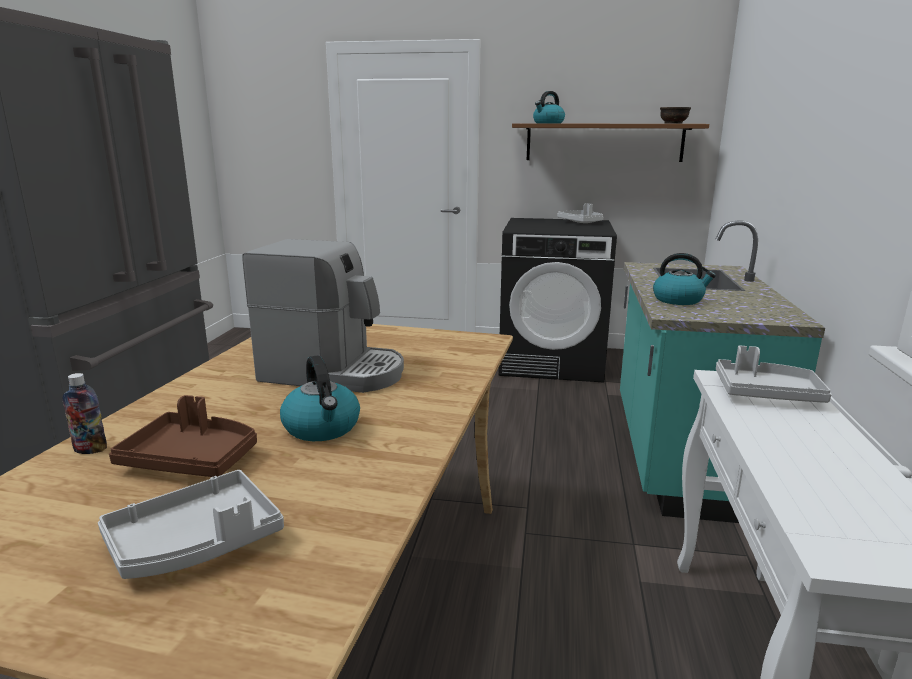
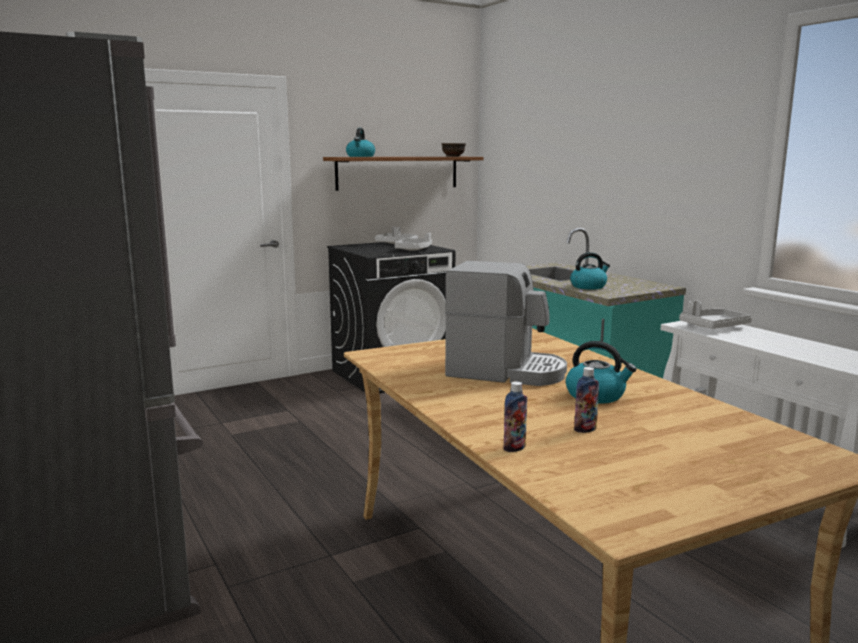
camera: 40 degrees left, 5 degrees down
(192, 459) = (585, 429): brown tray -> bottle
(196, 543) = (705, 450): grey tray -> grey tray (413, 250)
(334, 373) = (506, 372): coffee machine -> coffee machine turned 45 degrees clockwise

